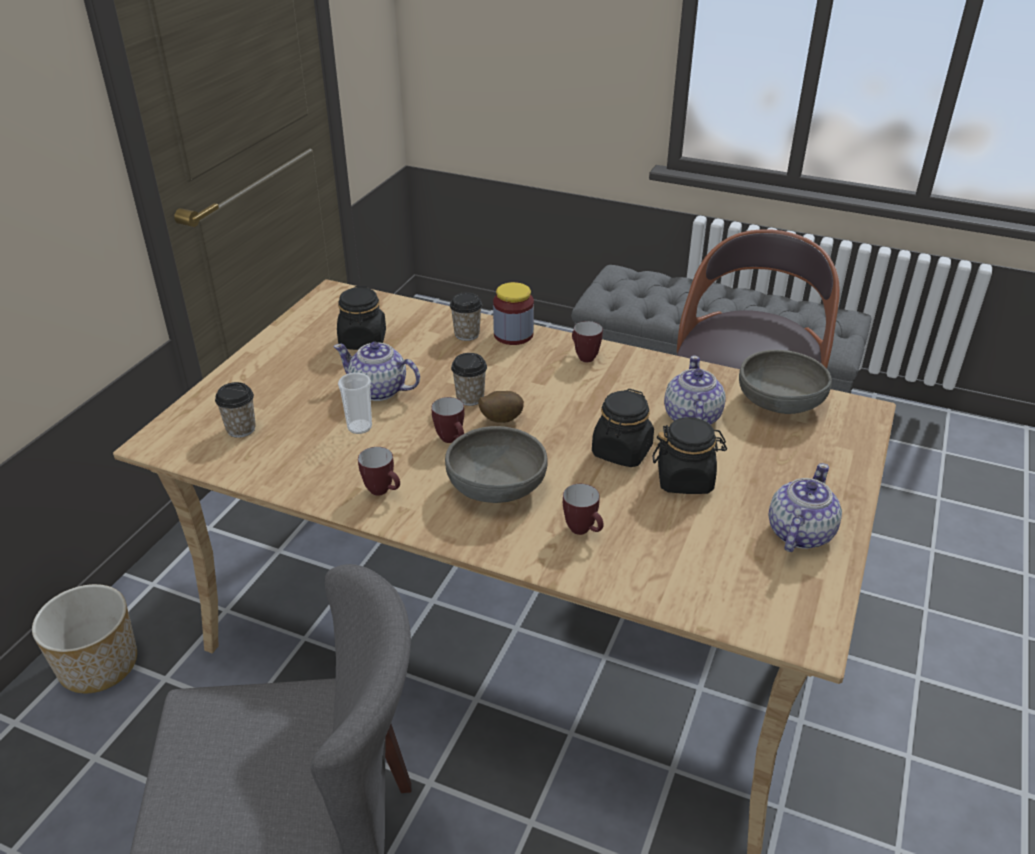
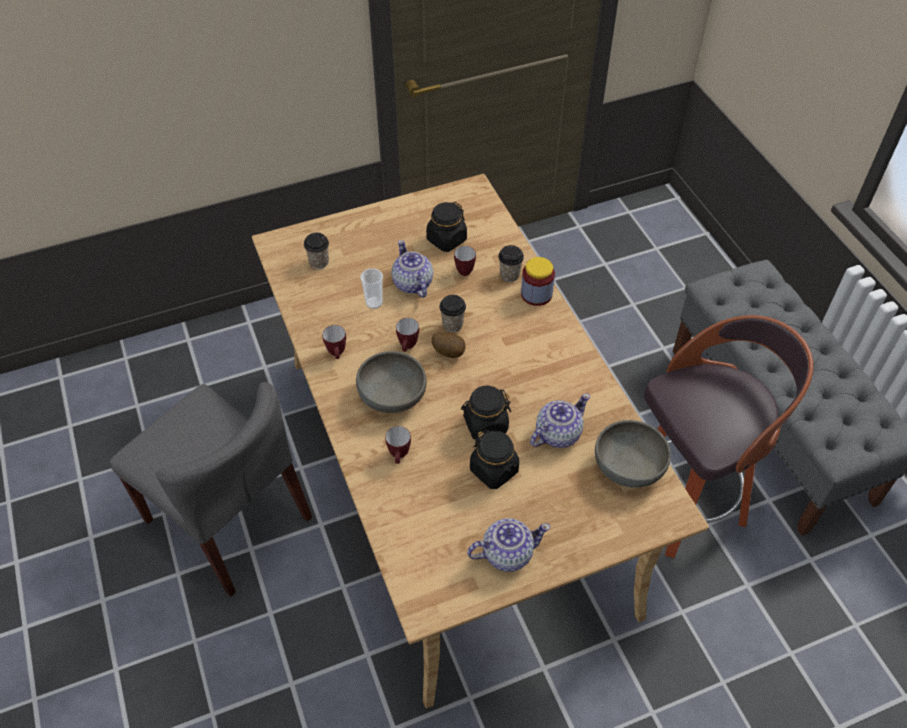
camera: 45 degrees right, 15 degrees up
(98, 665) = (244, 335): planter -> none
(583, 357) = (555, 341): mug -> mug (464, 269)

